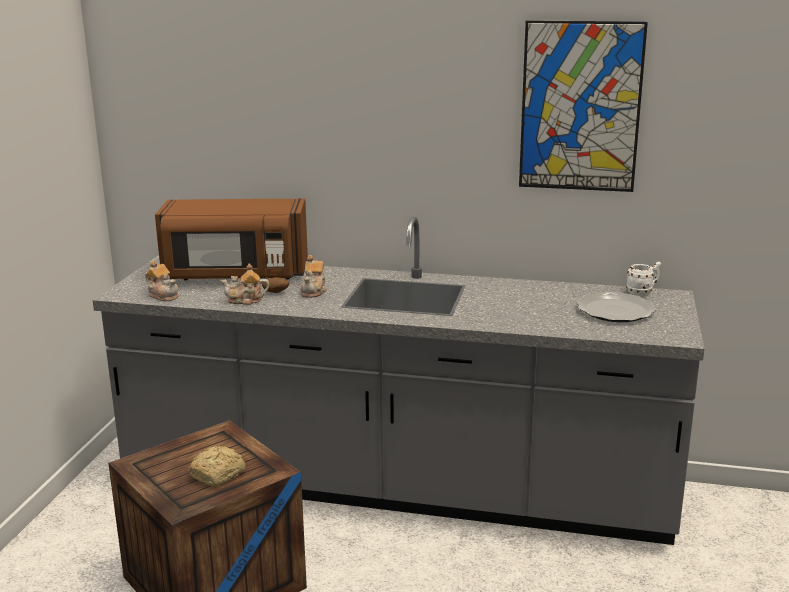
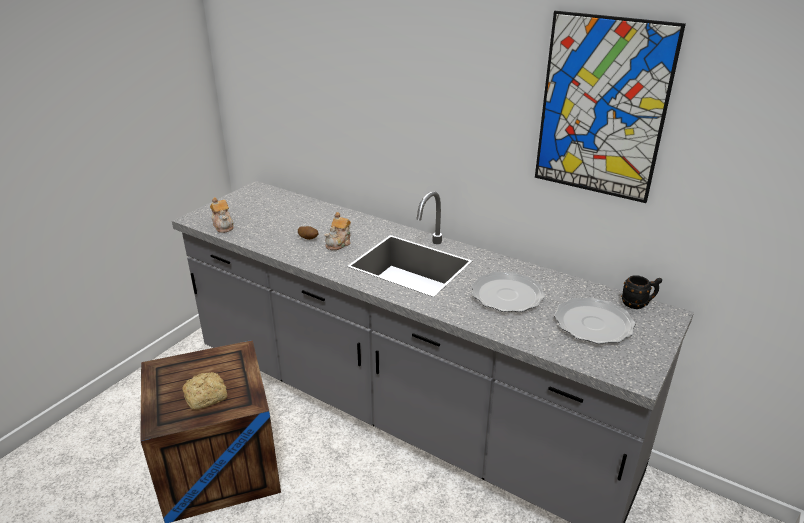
camera: 20 degrees right, 10 degrees up
(235, 275) = (293, 213): brown microwave -> none
(245, 300) = (278, 243): teapot -> none
(521, 304) = (507, 295): none -> plate
(642, 292) = (638, 304): white mug -> black mug

